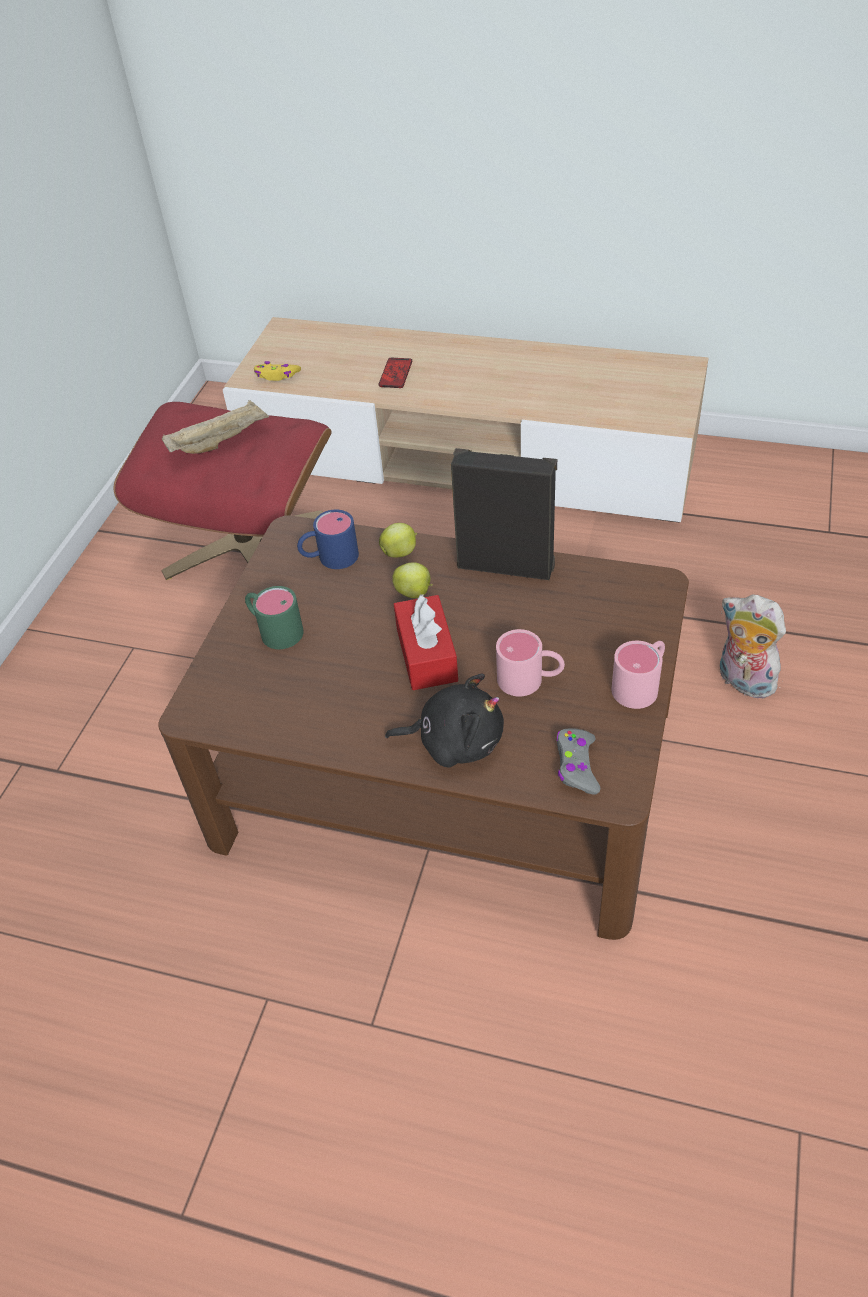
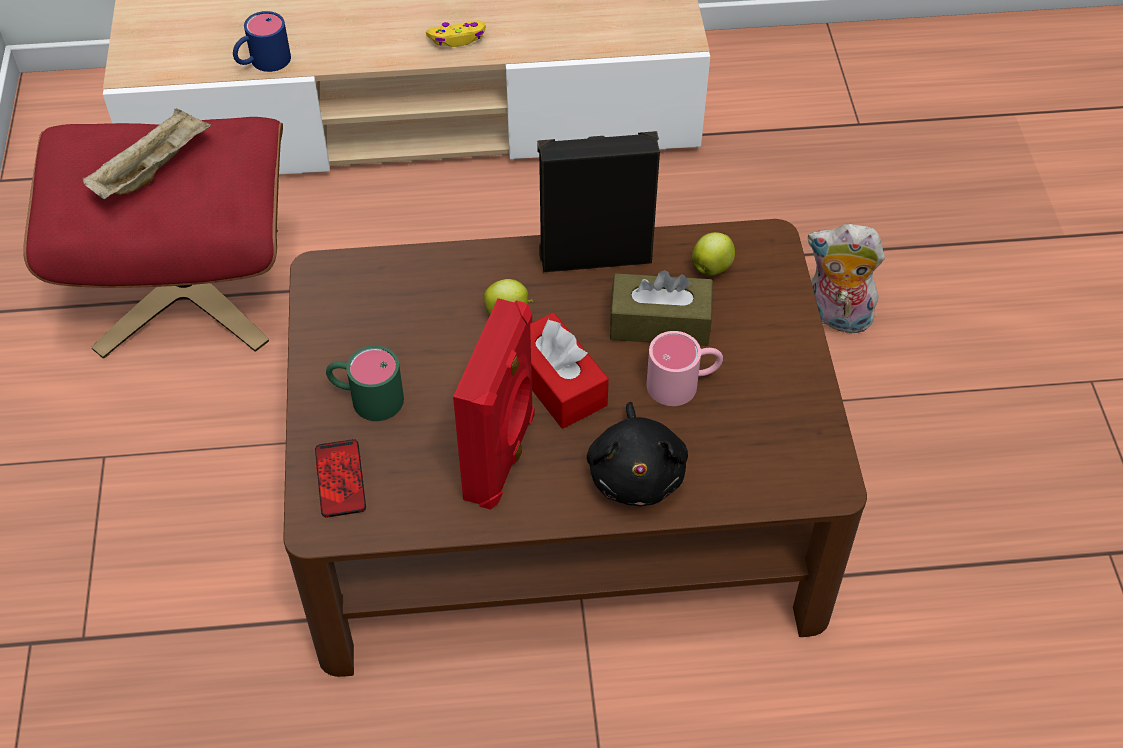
camera: 25 degrees left, 5 degrees up
(277, 375) = (168, 61): yellow game controller -> yellow game controller (458, 39)
(329, 558) = (387, 294): blue mug -> blue mug (262, 62)
(354, 700) = (502, 457): none -> red speaker
(395, 374) = (323, 31): phone -> phone (340, 479)
(400, 553) = (468, 269): apple -> apple (712, 267)
(455, 741) = (636, 473): black plush toy -> black plush toy turned 105 degrees clockwise
(533, 628) = (660, 323): none -> brown tissue box
(577, 766) = (774, 465): grey game controller -> none
(641, 684) = (800, 358): pink mug -> none

